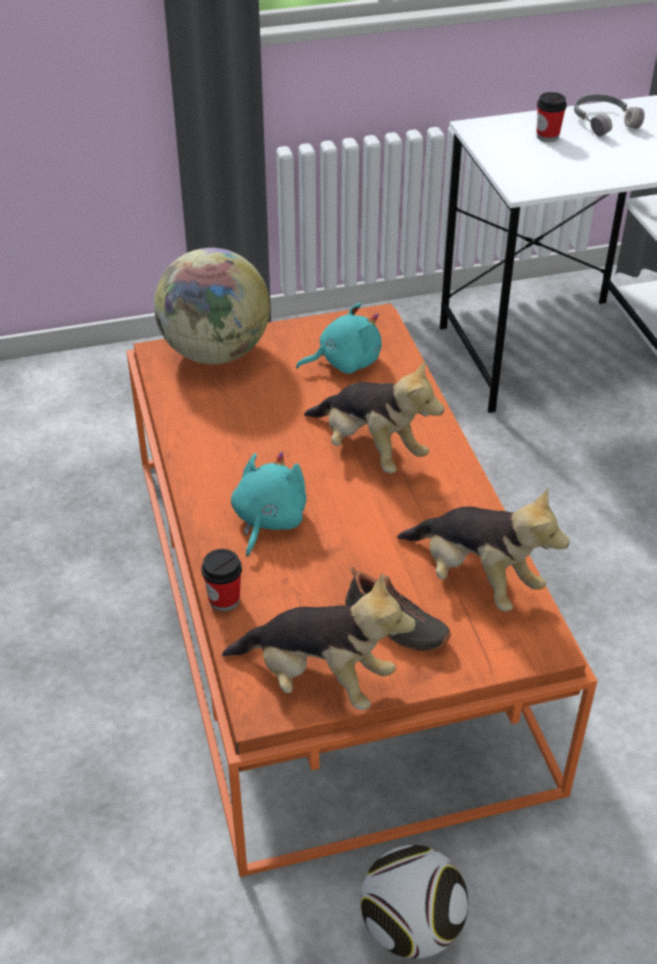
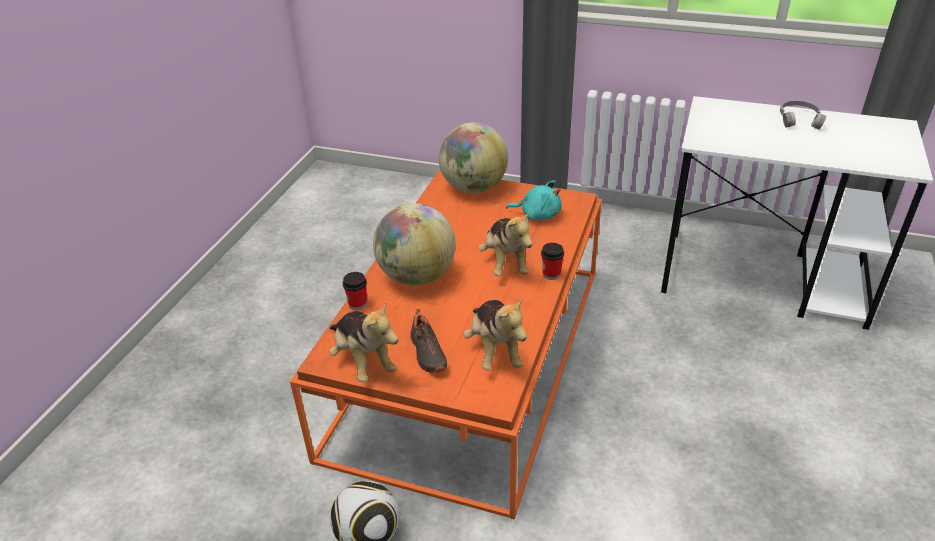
camera: 35 degrees right, 5 degrees down
(268, 520) = (416, 276): turquoise plush toy -> globe
(547, 136) = (749, 119): cup -> cup (551, 274)

